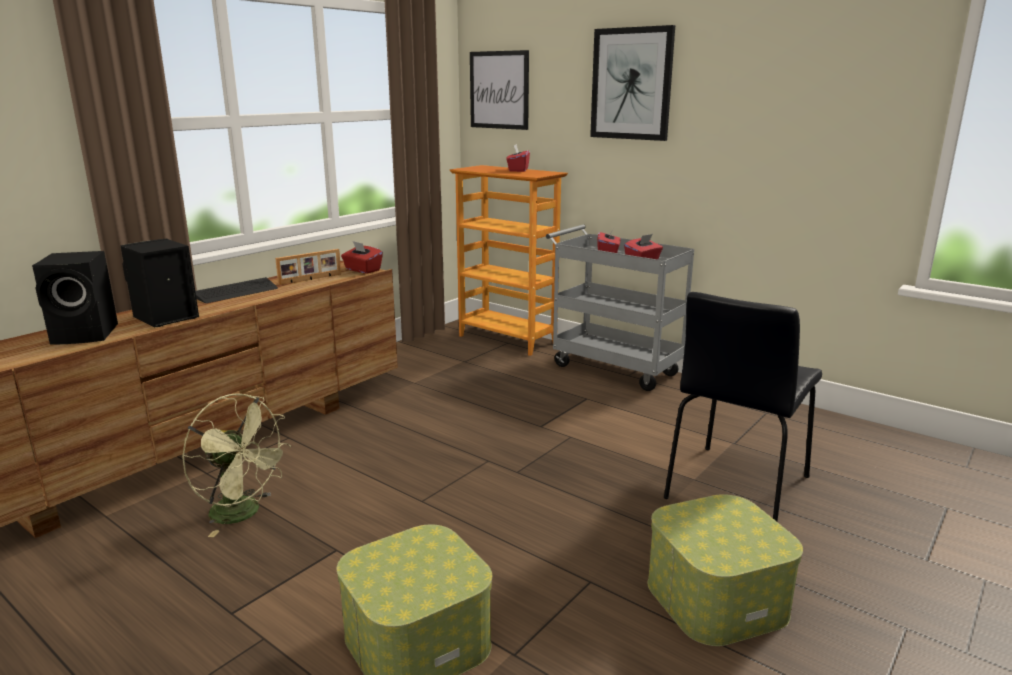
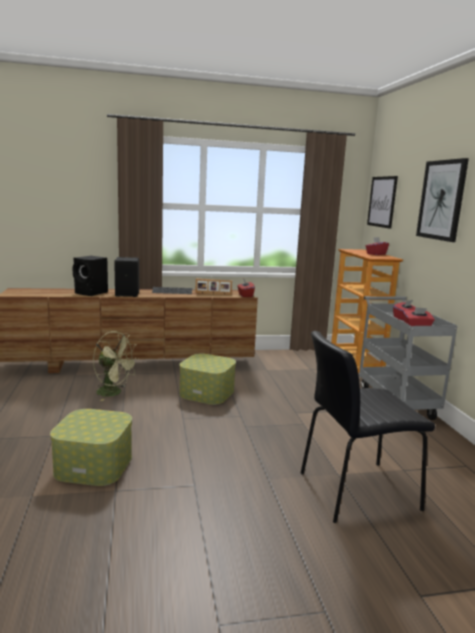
camera: 40 degrees right, 5 degrees down
(244, 514) = (114, 393): green fan -> green fan turned 45 degrees counterclockwise
(716, 597) = (241, 527): storage box -> storage box (207, 392)

